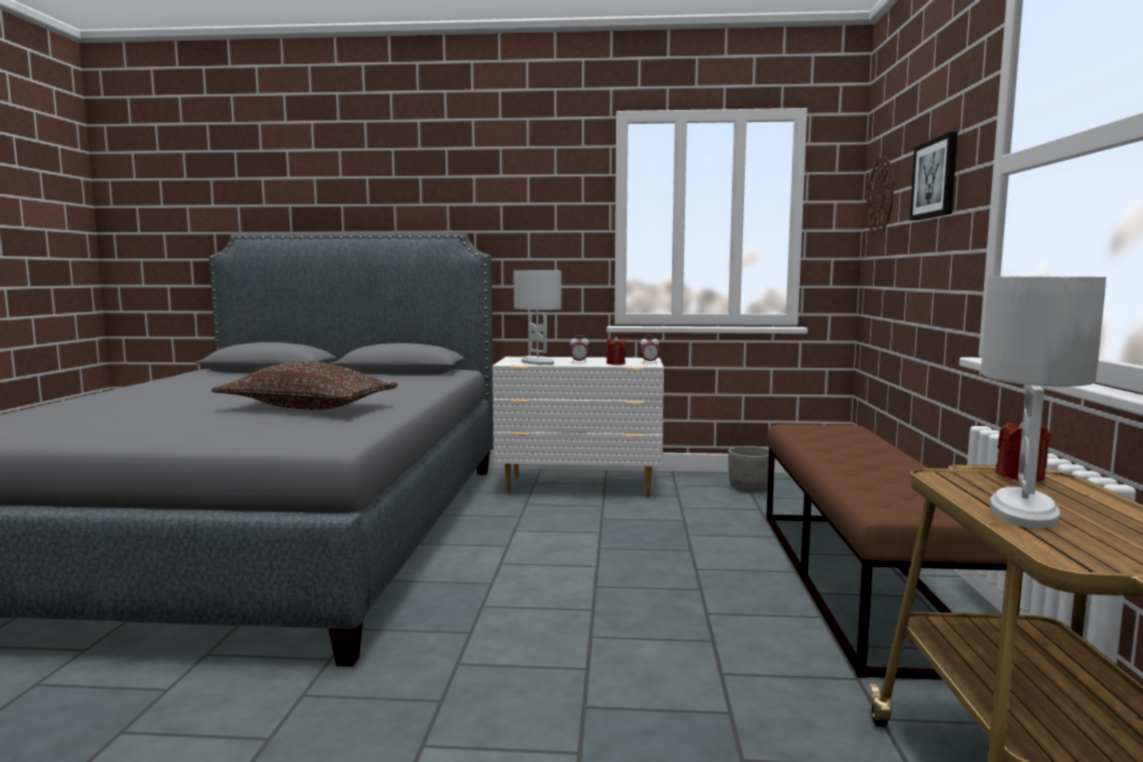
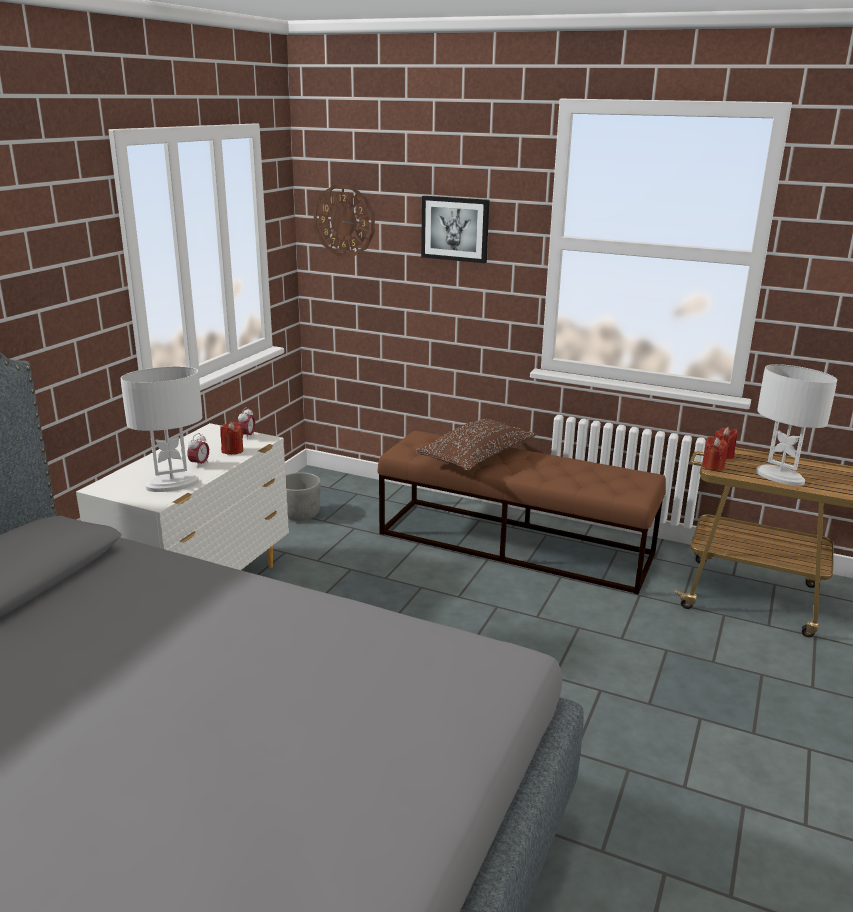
camera: 70 degrees left, 15 degrees up
(308, 408) = (298, 669): brown pillow -> brown pillow (476, 457)
(952, 472) = (713, 466): none -> red candle

